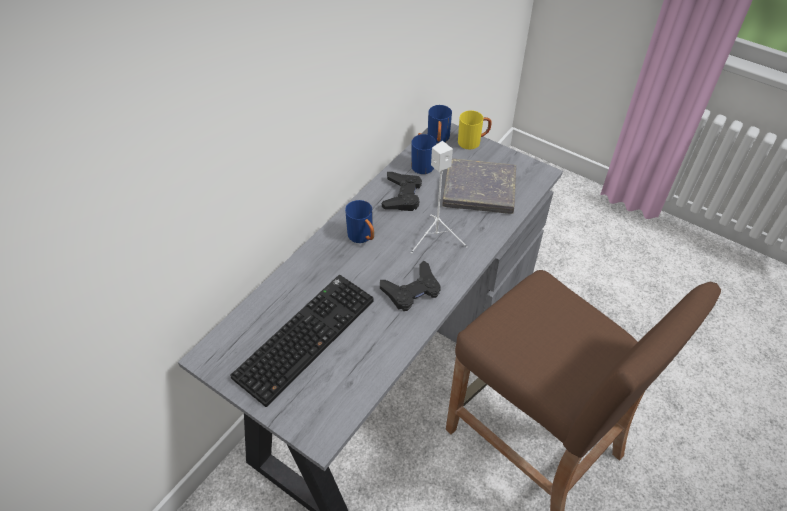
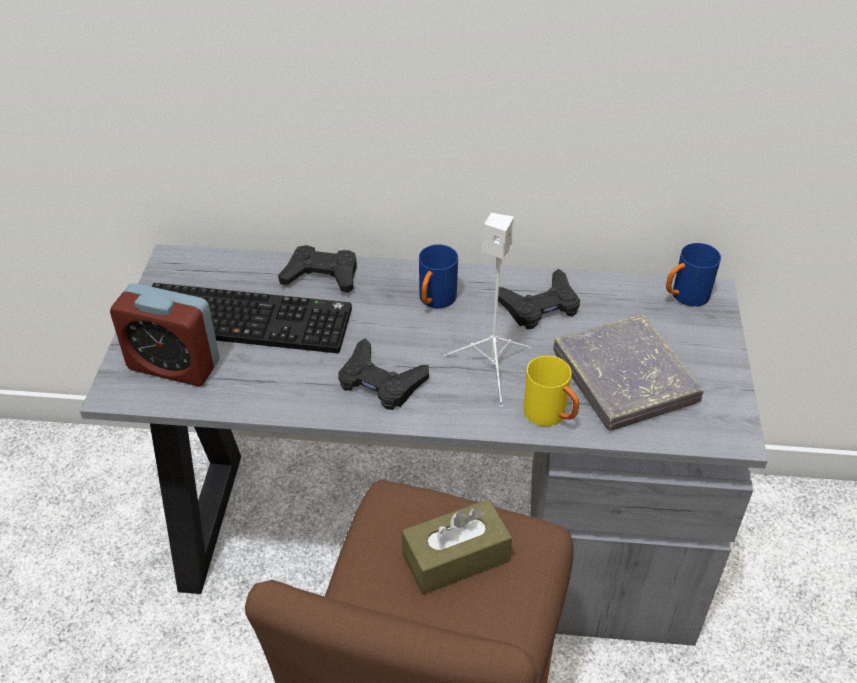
camera: 60 degrees right, 5 degrees down
(294, 280) = (321, 275): none -> black game controller
(320, 393) = (174, 365): none -> alarm clock
(421, 163) = (619, 299): blue mug -> none
(473, 142) = (720, 334): yellow mug -> yellow mug (551, 416)
(540, 320) = (455, 558): none -> brown tissue box

